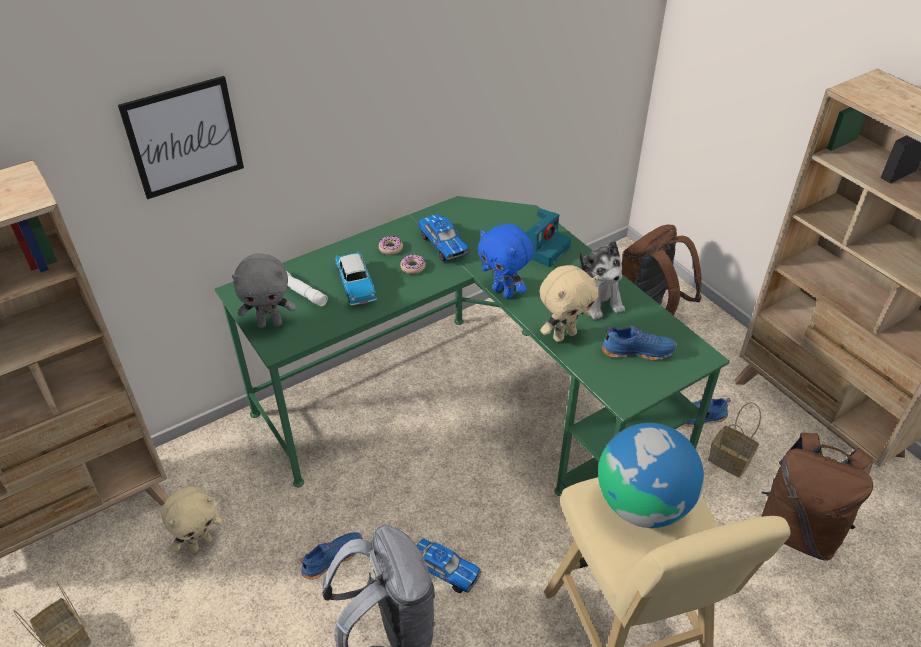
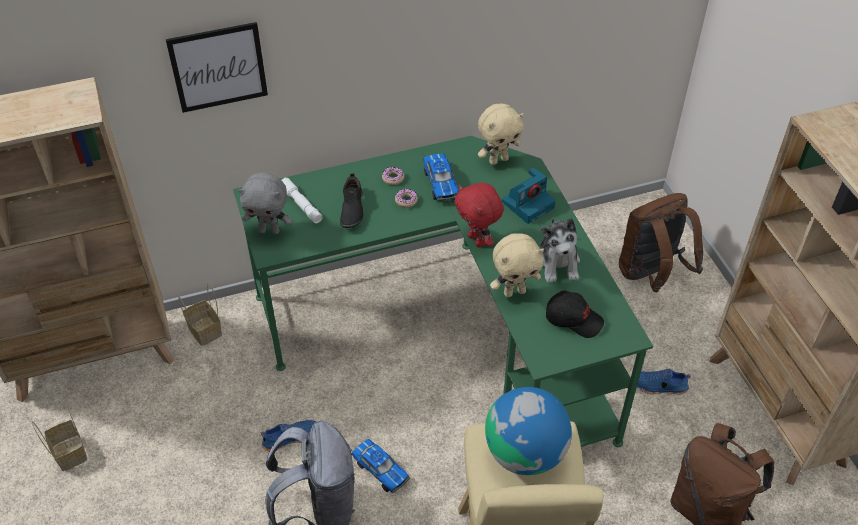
camera: 15 degrees right, 5 degrees up
(201, 543) = (188, 400): beige plush toy -> beige plush toy (498, 160)
(356, 286) = (351, 209): toy car -> black shoe
(504, 292) = (477, 240): blue plush toy -> red plush toy
(637, 350) = (573, 319): blue shoe -> black cap
(731, 460) = (673, 433): basket -> basket (206, 331)

